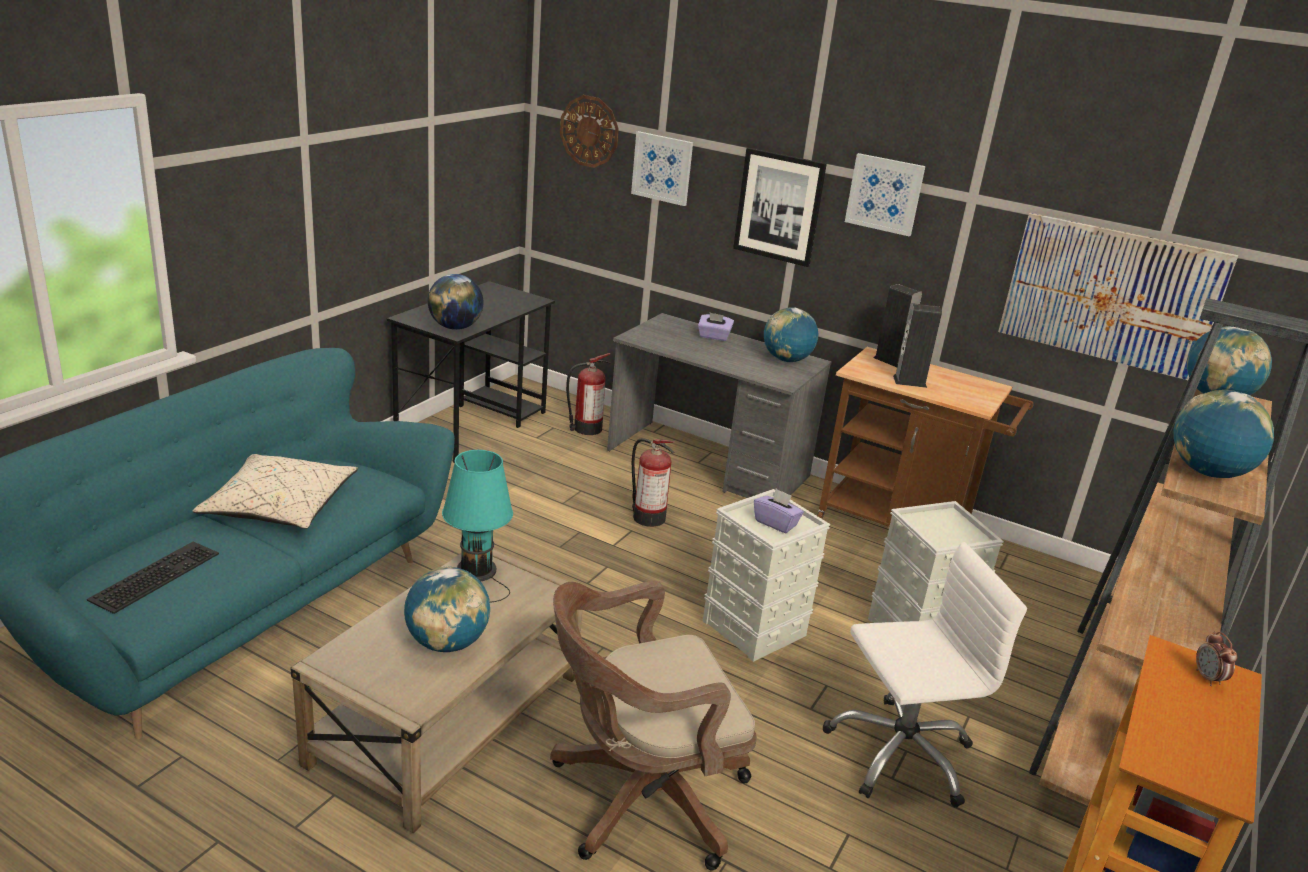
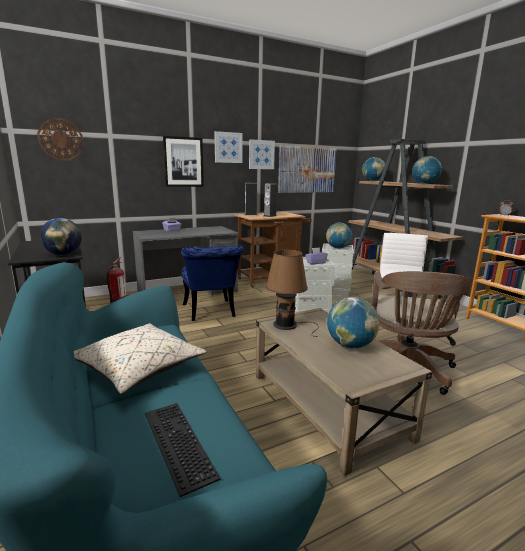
camera: 55 degrees left, 10 degrees down
(477, 573) = (288, 325): turquoise table lamp -> brown table lamp
(647, 517) = (210, 312): fire extinguisher -> blue chair
(662, 168) = (115, 153): picture -> picture (261, 154)
(786, 360) = (211, 228): globe -> globe (338, 248)

